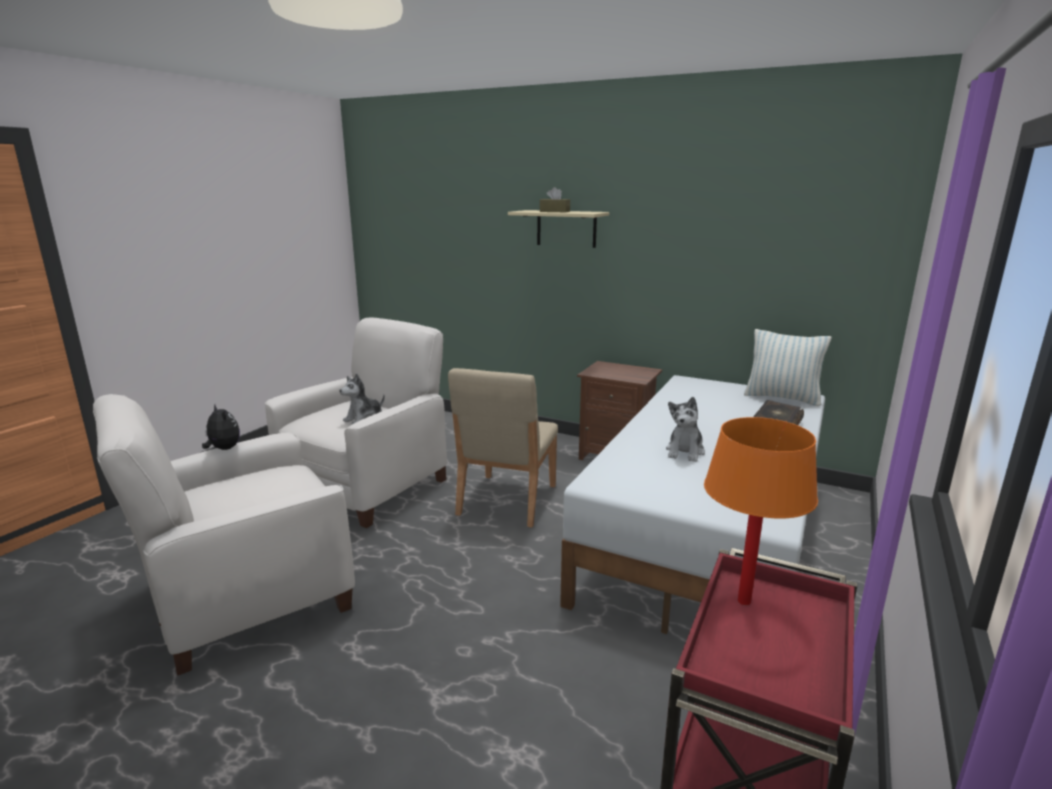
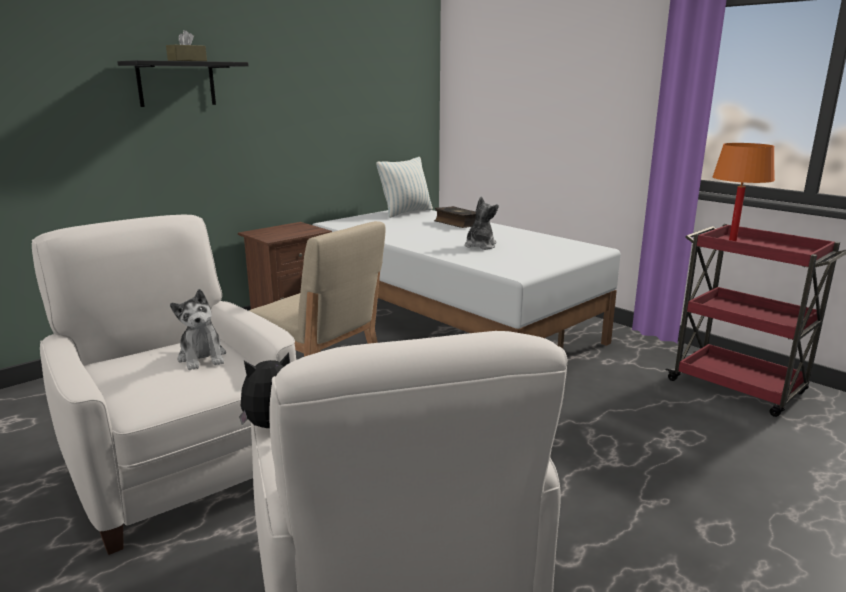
camera: 70 degrees left, 0 degrees up
(566, 228) = (176, 84): beige shelf -> black shelf
(685, 451) = (480, 246): plush toy -> plush toy turned 105 degrees counterclockwise

